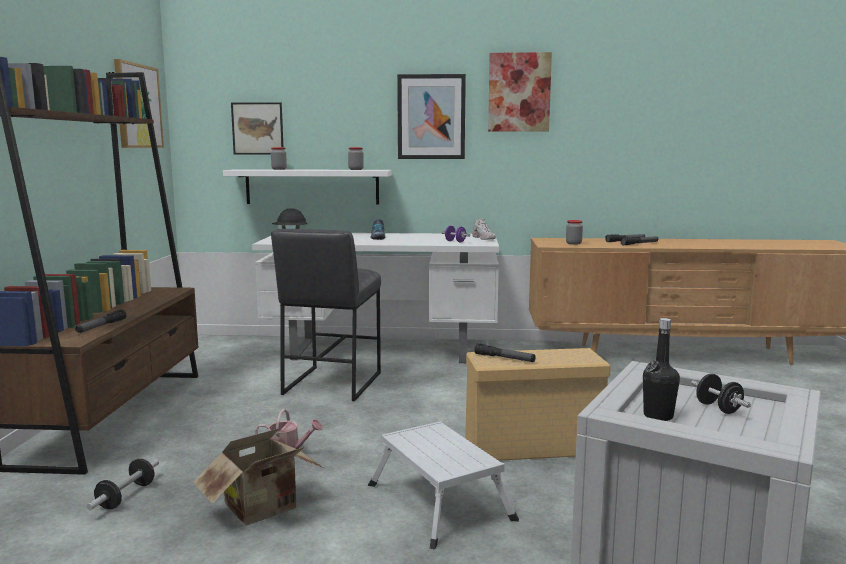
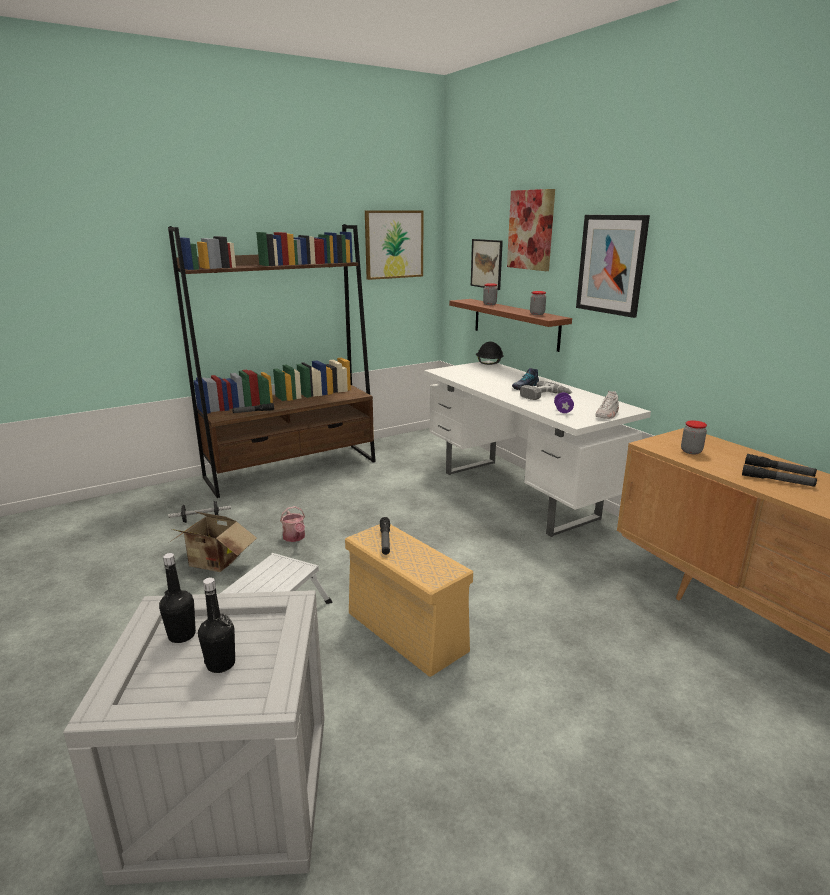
camera: 55 degrees right, 10 degrees up
(312, 186) = (515, 324): white shelf -> brown shelf
(332, 384) = (422, 504): grey stool -> none
(413, 239) = (545, 396): none -> power drill
(519, 92) = (705, 240): picture -> picture (531, 230)
(718, 408) = (221, 664): black dumbbell -> black bottle

